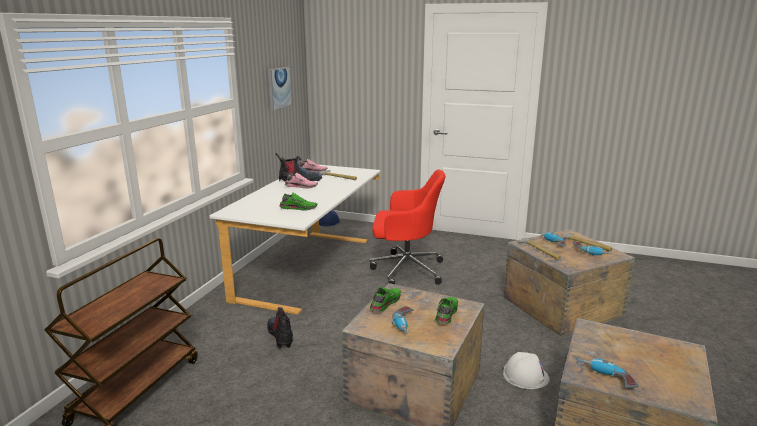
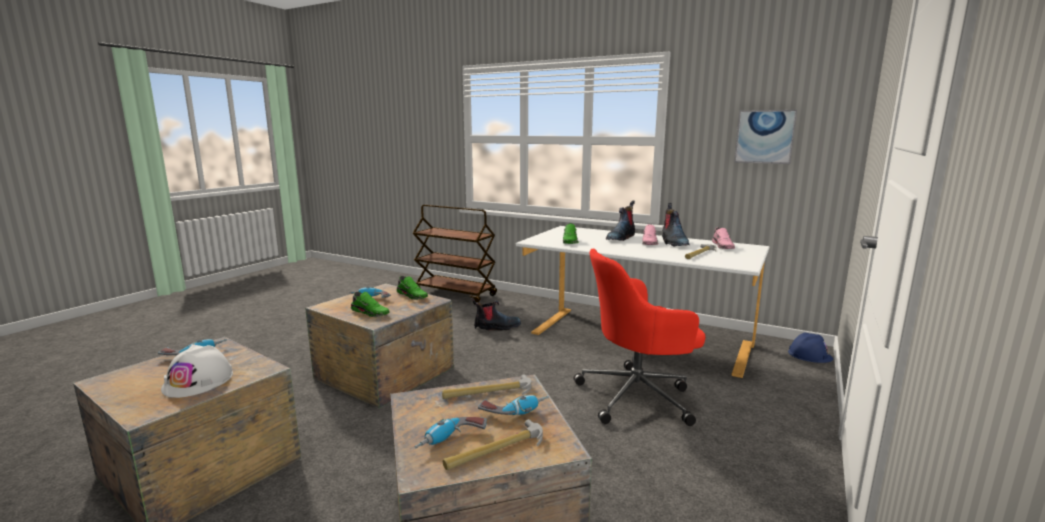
camera: 100 degrees right, 5 degrees down
(280, 194) = (620, 237): none -> boot
(405, 269) = (637, 396): red office chair -> red office chair turned 60 degrees clockwise
(525, 376) = (345, 435): white hard hat -> white hard hat (198, 381)

